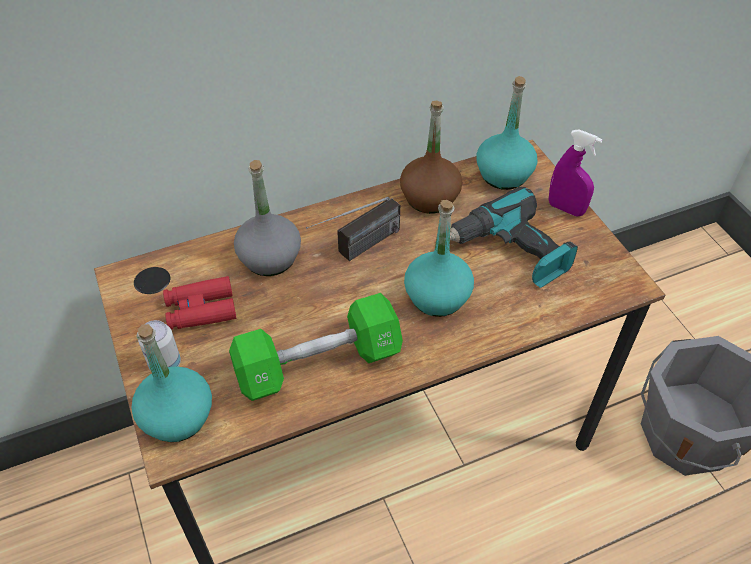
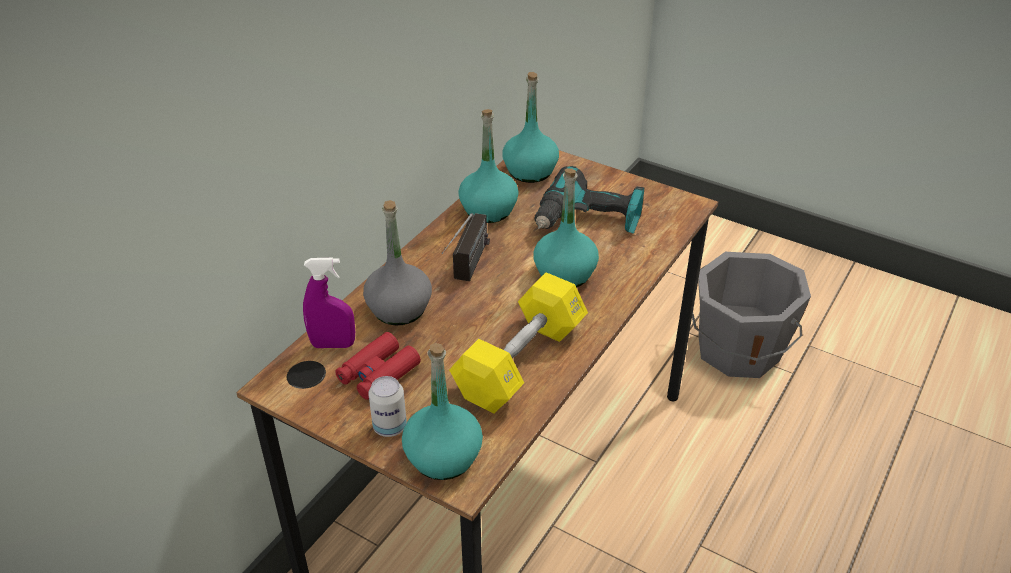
camera: 35 degrees left, 10 degrees down
(318, 364) = (520, 361): green dumbbell -> yellow dumbbell
(429, 198) = (488, 210): brown bottle -> turquoise bottle
(566, 209) = (598, 176): purple spray bottle -> purple spray bottle (333, 344)

